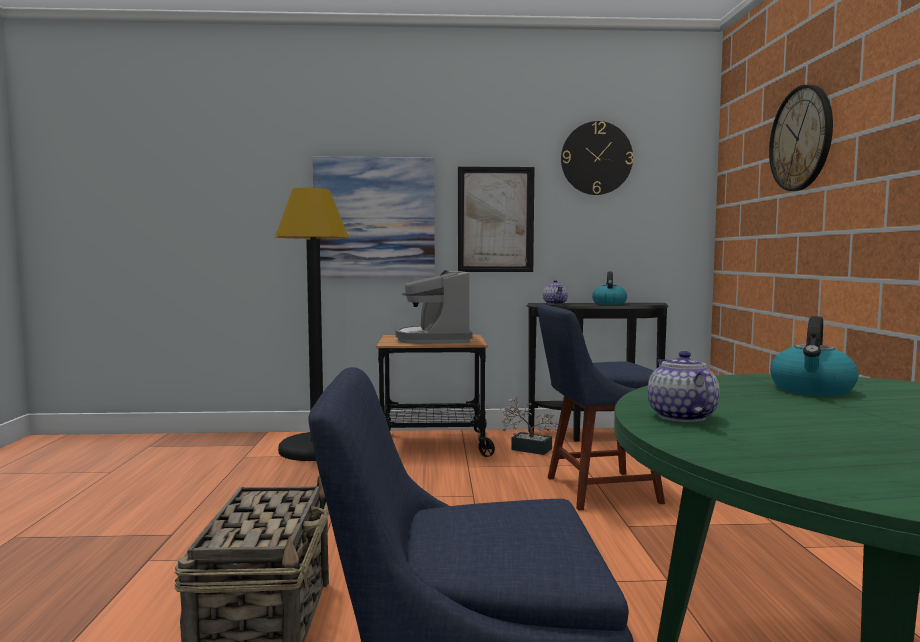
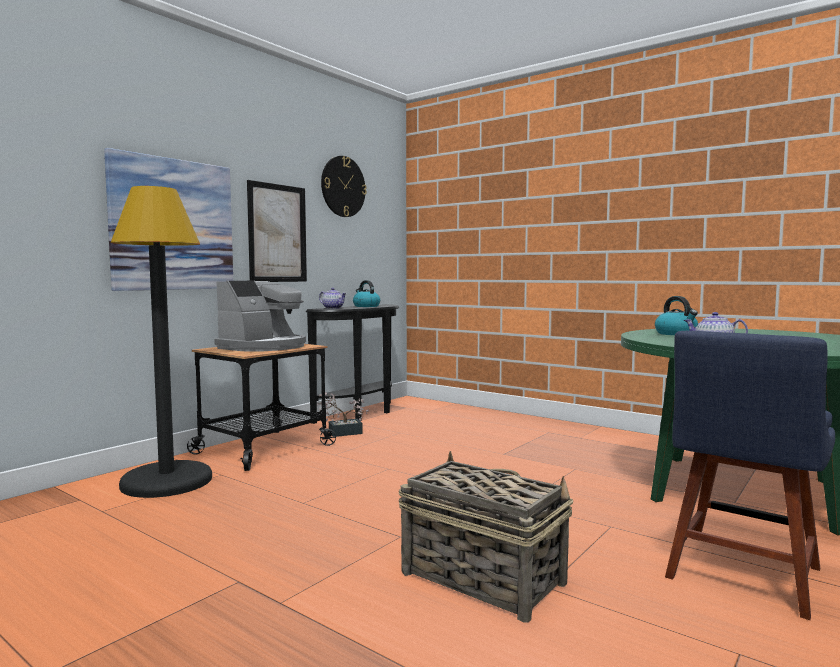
camera: 50 degrees left, 0 degrees up
(434, 339) = (264, 347): coffee machine -> coffee machine turned 90 degrees counterclockwise
(596, 490) = (444, 443): blue chair -> none
(801, 139) = (503, 193): wall clock -> none

